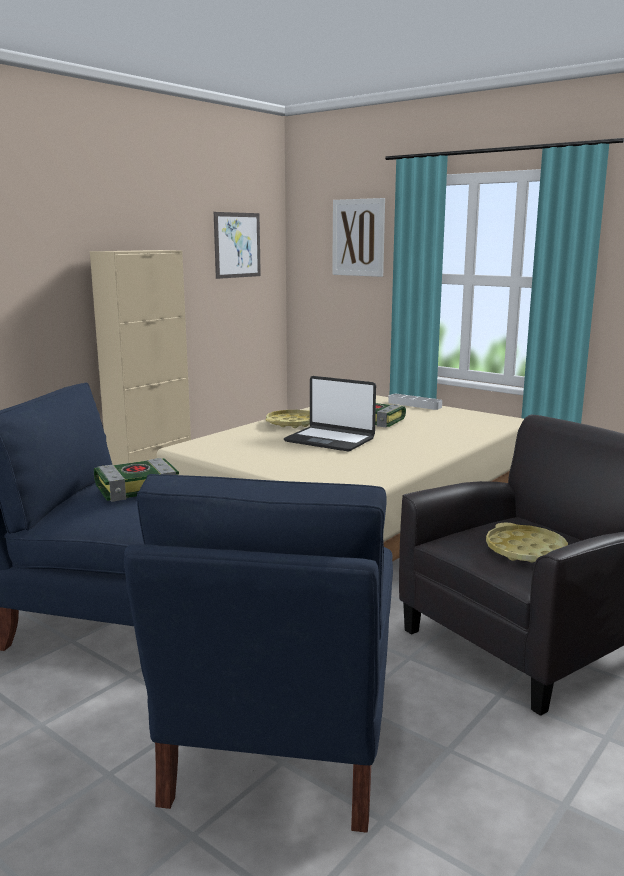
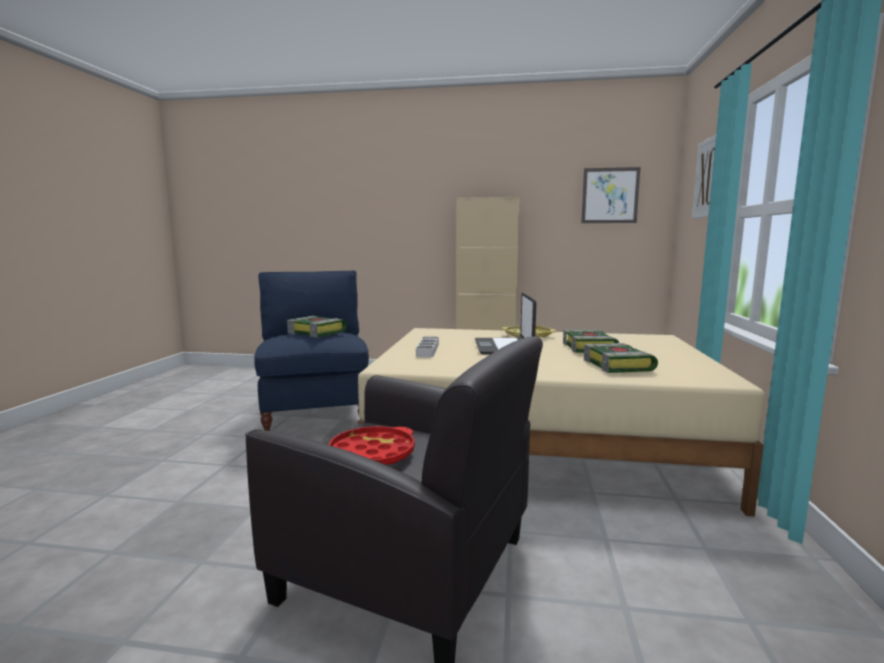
camera: 60 degrees right, 5 degrees down
(281, 741) = (202, 495): blue armchair -> none
(414, 405) = (679, 350): grey tray -> grey tray (427, 350)
(443, 428) = (619, 366): none -> book
(525, 551) = (372, 454): yellow tray -> red tray

